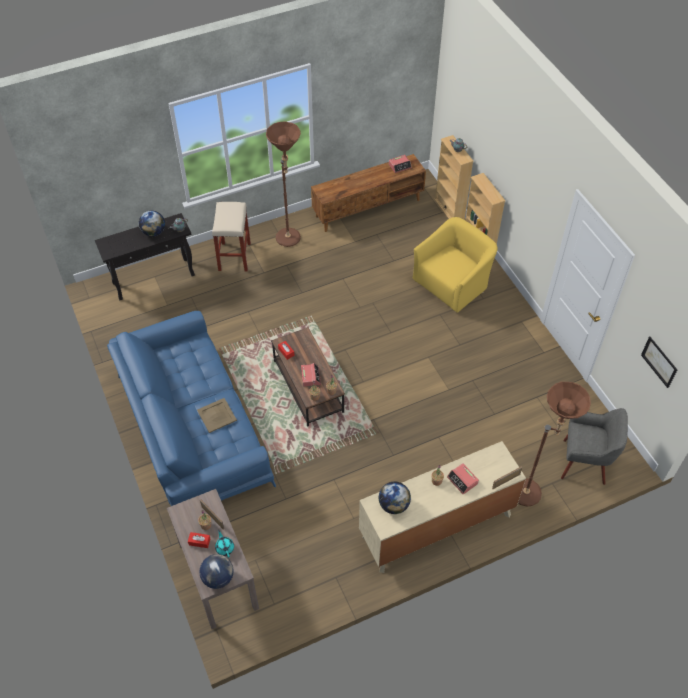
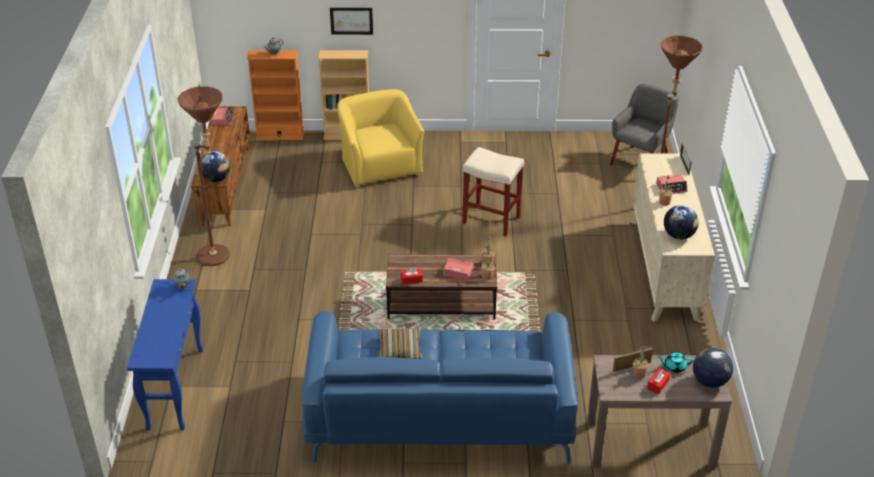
camera: 65 degrees left, 15 degrees down
(154, 232) = (165, 310): globe -> globe (216, 179)
(154, 279) = (175, 387): black console table -> blue console table
(198, 373) = (399, 349): none -> pillow
(216, 415) = (472, 350): beige tray -> none
(234, 256) = (202, 306): beige stool -> beige stool (490, 220)
(449, 209) = (280, 135): beige bookcase -> orange bookcase
(659, 362) = (636, 22): picture -> picture (351, 20)

